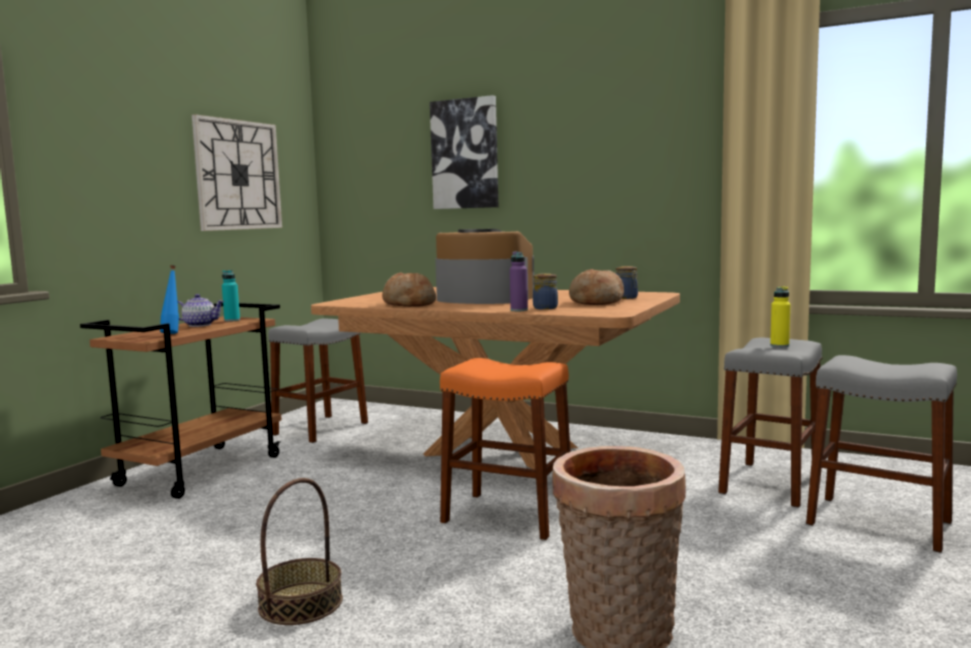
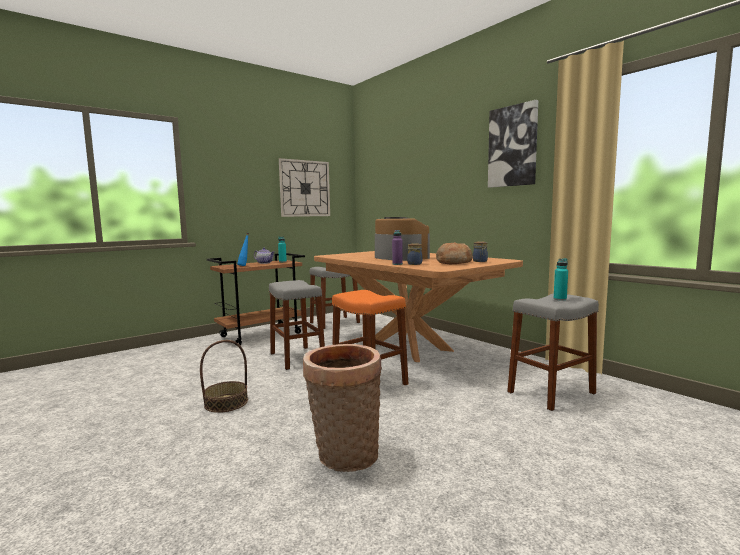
camera: 25 degrees right, 0 degrees up
(409, 304) = (356, 258): bread -> none
(465, 154) = (419, 174): picture -> picture (513, 146)
(779, 346) = (560, 299): yellow bottle -> turquoise bottle
(878, 523) = (599, 432): grey stool -> grey stool (297, 357)

